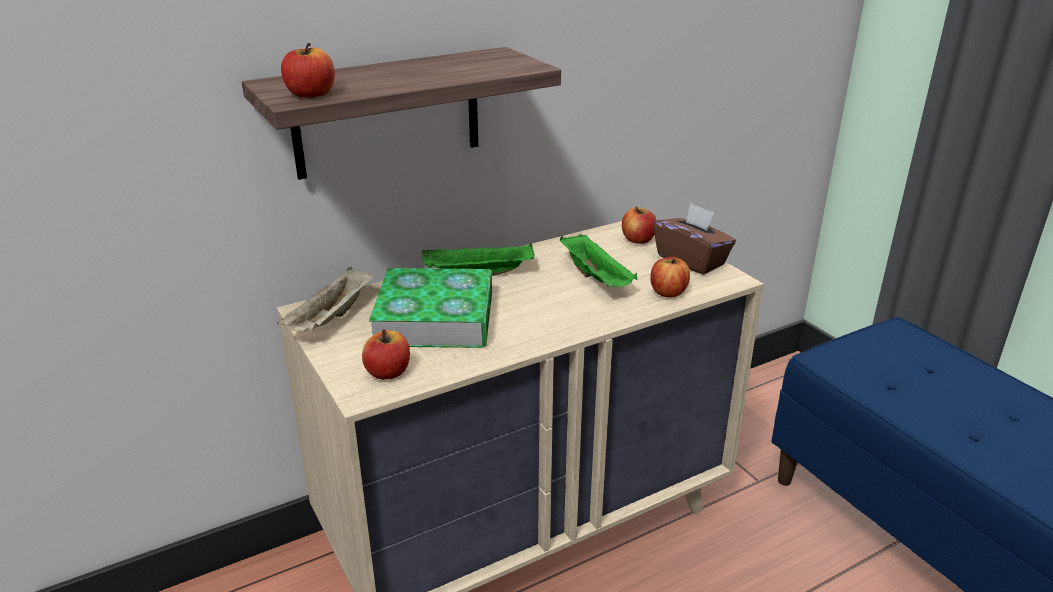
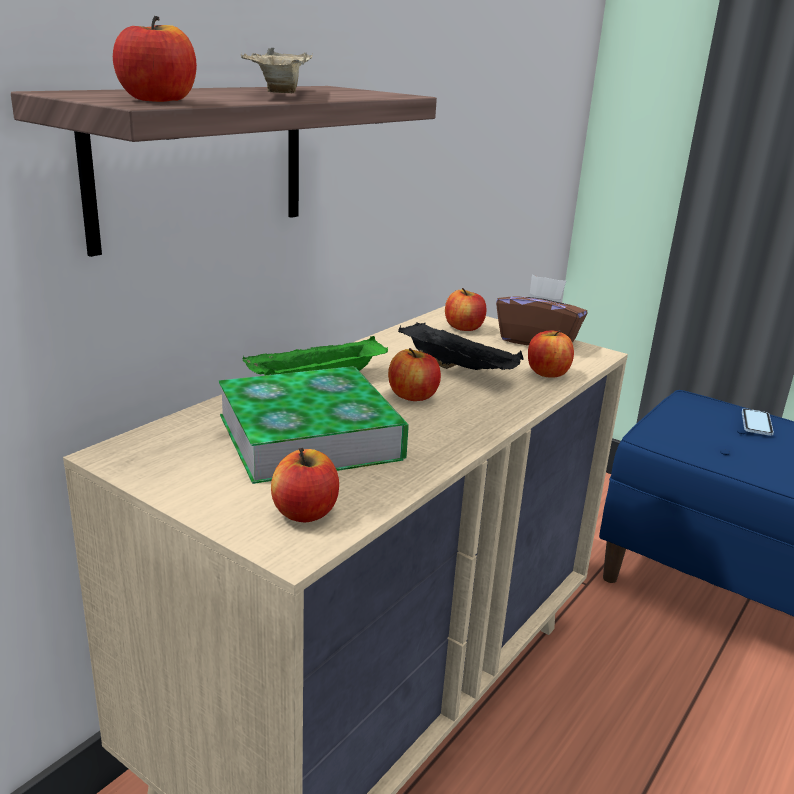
camera: 25 degrees left, 5 degrees down
(331, 319) = (163, 459): beige tray -> beige tray (282, 94)
(537, 297) = (413, 396): none -> apple
(597, 278) = (459, 368): green tray -> black tray
(950, 365) = (756, 424): none -> phone

